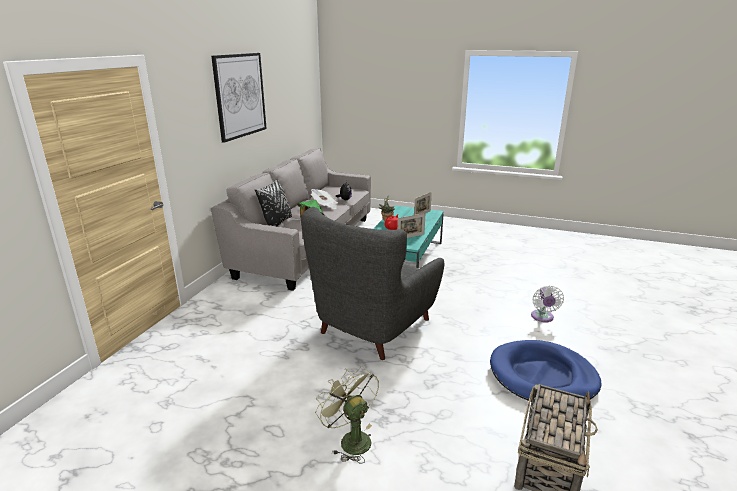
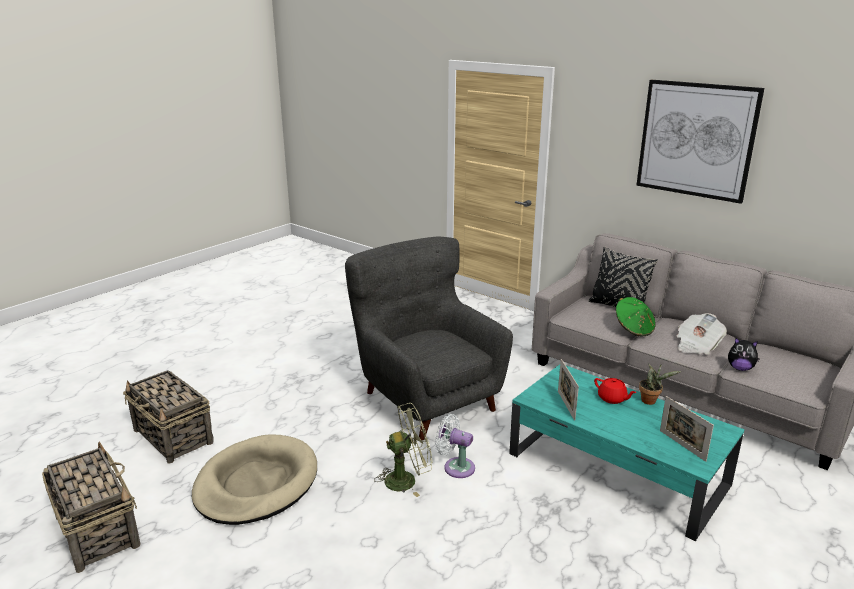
camera: 110 degrees right, 0 degrees up
(350, 439) = (288, 360): green fan -> green fan (407, 479)
(542, 317) = (358, 547): white fan -> white fan (456, 467)
(542, 376) = (256, 483): blue dog bed -> beige dog bed
(677, 439) = (97, 530): none -> basket

